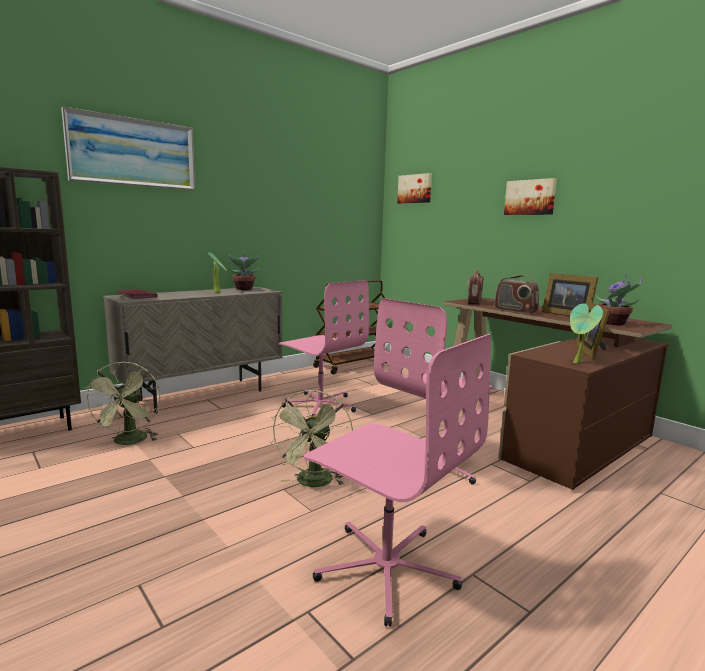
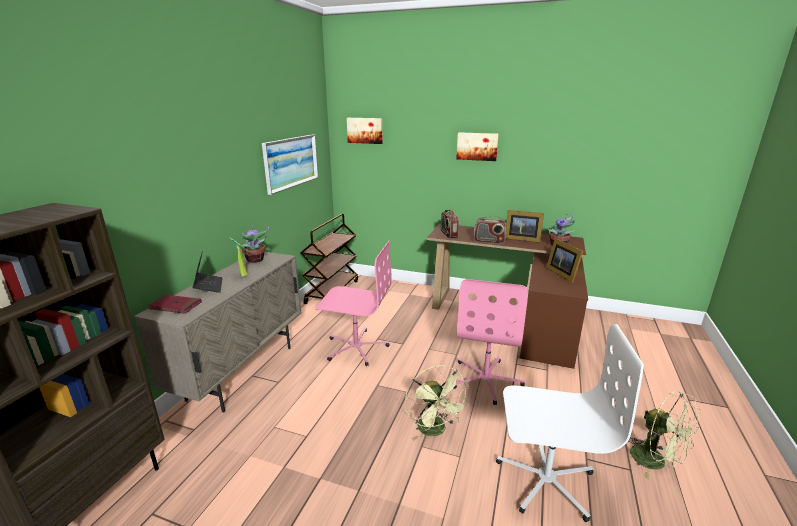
camera: 30 degrees left, 10 degrees up
(129, 442) = (241, 456): green fan -> green fan (655, 462)
(133, 152) = (132, 147): picture -> picture (291, 162)
(179, 293) = (208, 286): none -> laptop
(386, 567) = (545, 479): pink office chair -> white office chair
(578, 363) = (571, 289): potted plant -> none

